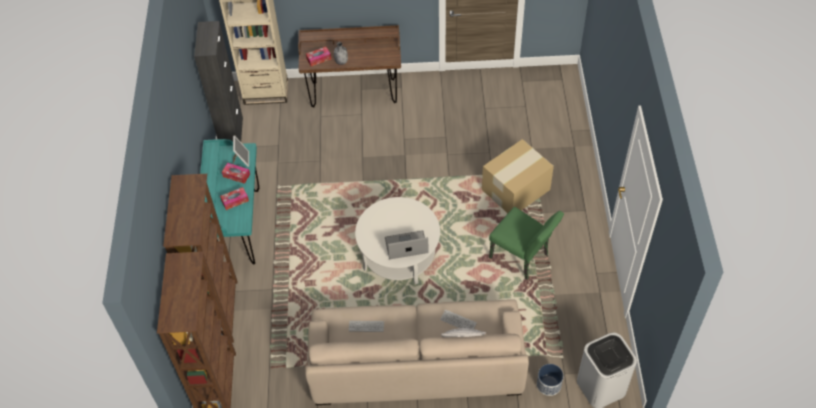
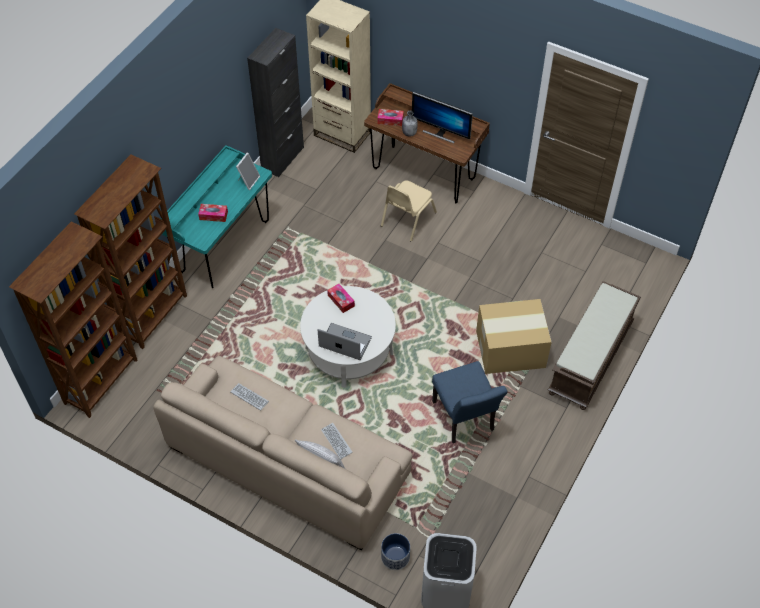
camera: 30 degrees right, 0 degrees up
(236, 175) = (232, 193): tissue box -> tissue box (341, 300)
(365, 50) = (440, 133): none -> monitor
(367, 133) = (407, 219): none -> beige chair
(522, 258) = (465, 420): green chair -> blue chair
(576, 167) = (591, 359): none -> brown bench

